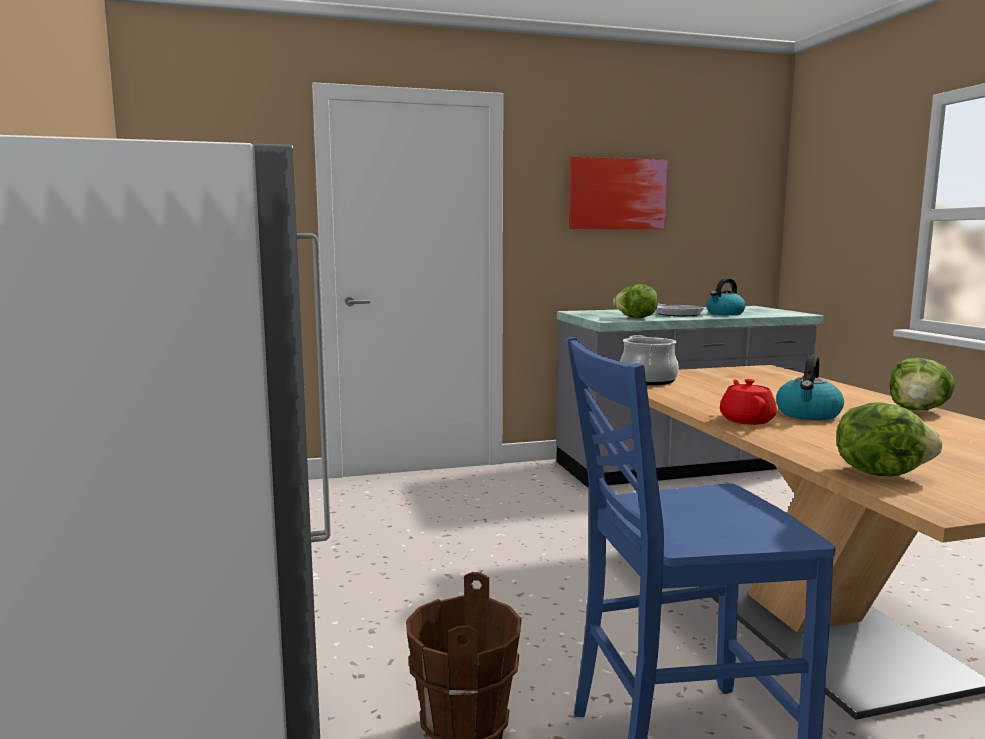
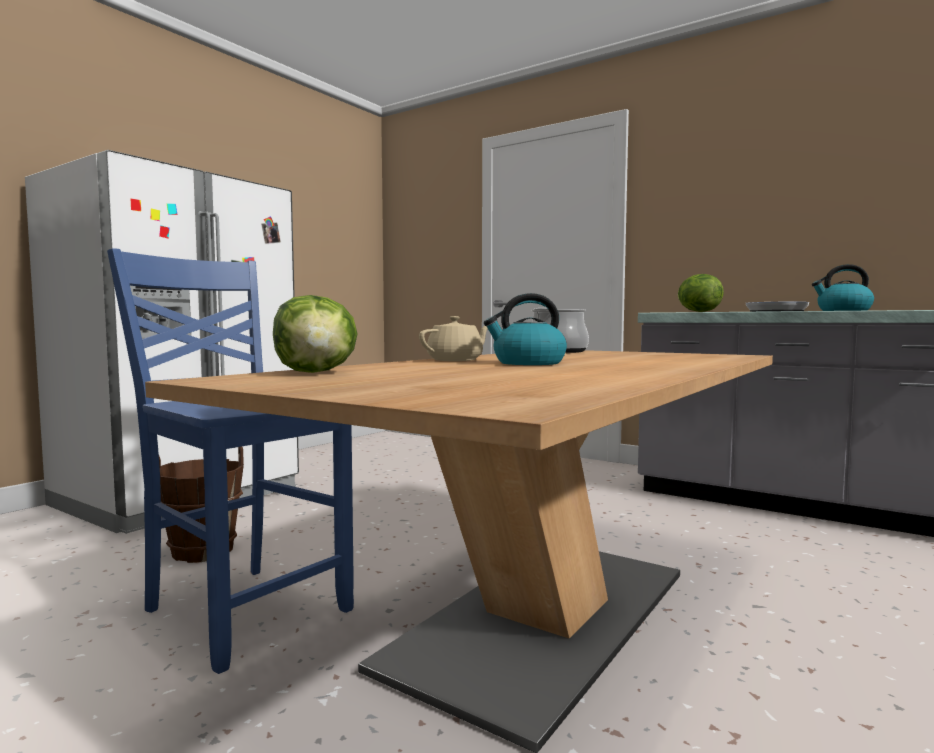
camera: 50 degrees right, 5 degrees down
(617, 194) = (754, 186): picture -> none
(746, 420) = (456, 360): red teapot -> beige teapot
(917, 410) = (665, 370): lettuce -> none

